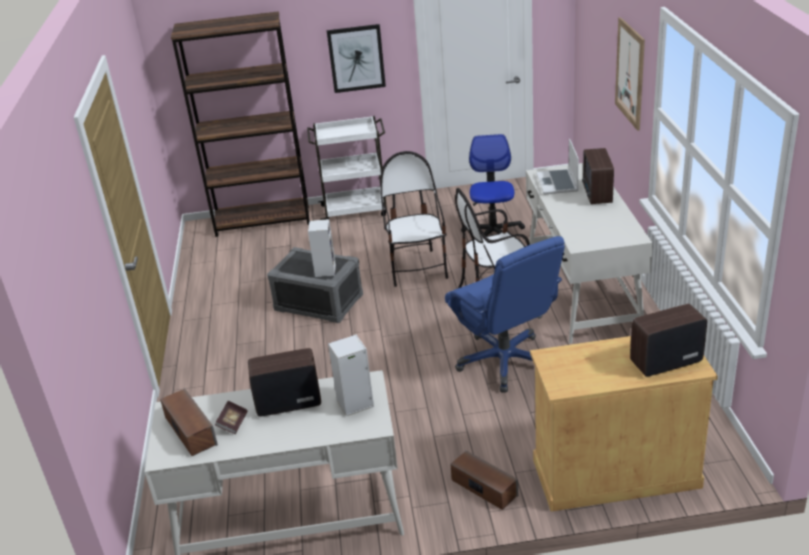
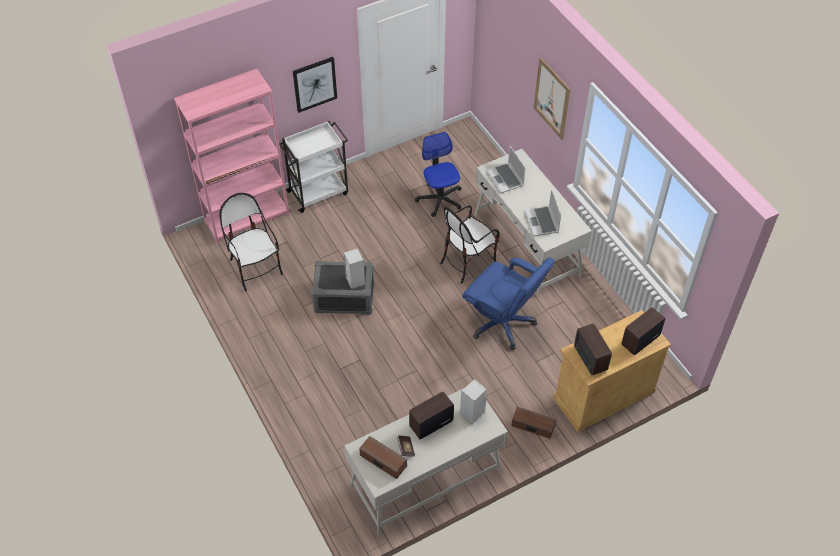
camera: 25 degrees left, 20 degrees up
(263, 221) = (247, 218): brown bookcase -> pink bookcase
(417, 268) = (400, 247): chair -> chair (255, 268)
(584, 226) = (542, 222): none -> laptop
(596, 194) = (537, 187): radio -> radio (590, 359)

